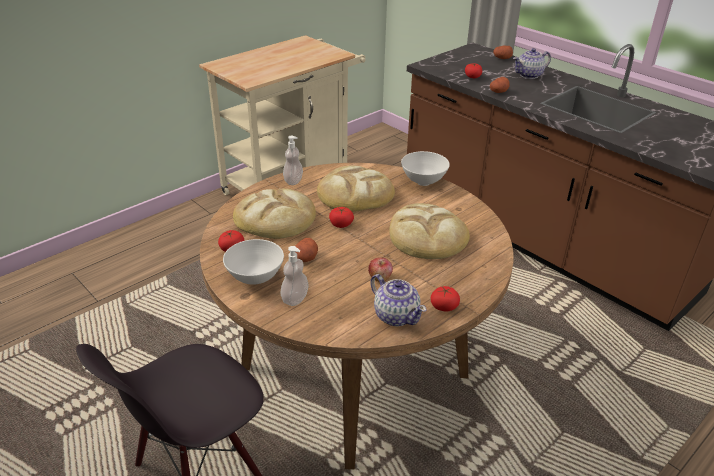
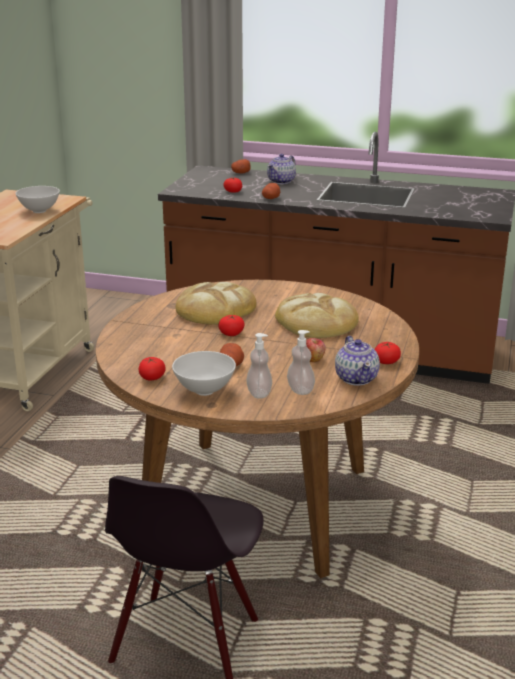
camera: 30 degrees left, 10 degrees down
(275, 218) = (164, 345): bread -> none
(293, 181) = (142, 314): soap dispenser -> soap dispenser (300, 390)
(396, 315) = (356, 378): teapot -> teapot turned 60 degrees clockwise
(423, 182) = (266, 286): white bowl -> white bowl (39, 211)

